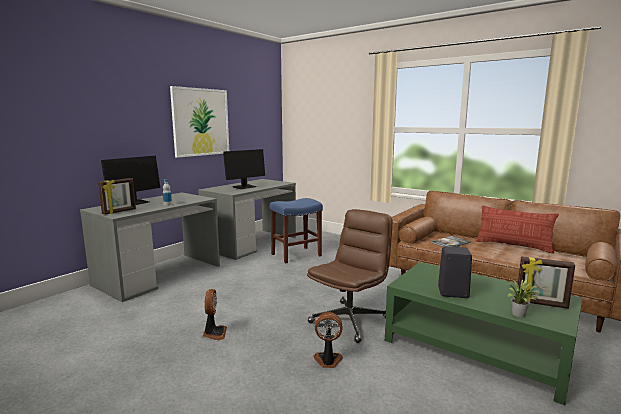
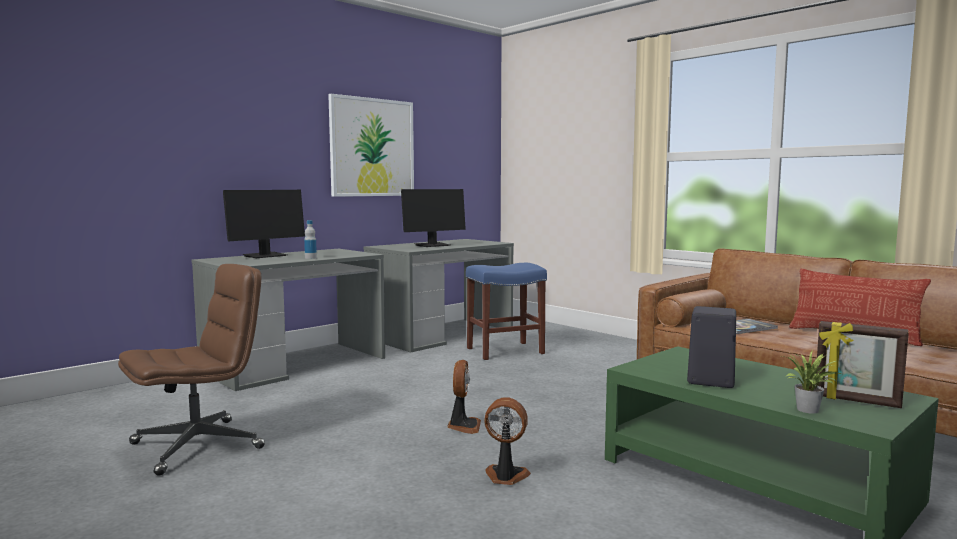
camera: 10 degrees right, 5 degrees down
(119, 212) = (241, 262): picture frame -> none
(214, 333) = (349, 433): fan -> fan (463, 426)
(349, 320) = (559, 432): brown office chair -> brown office chair (198, 445)

